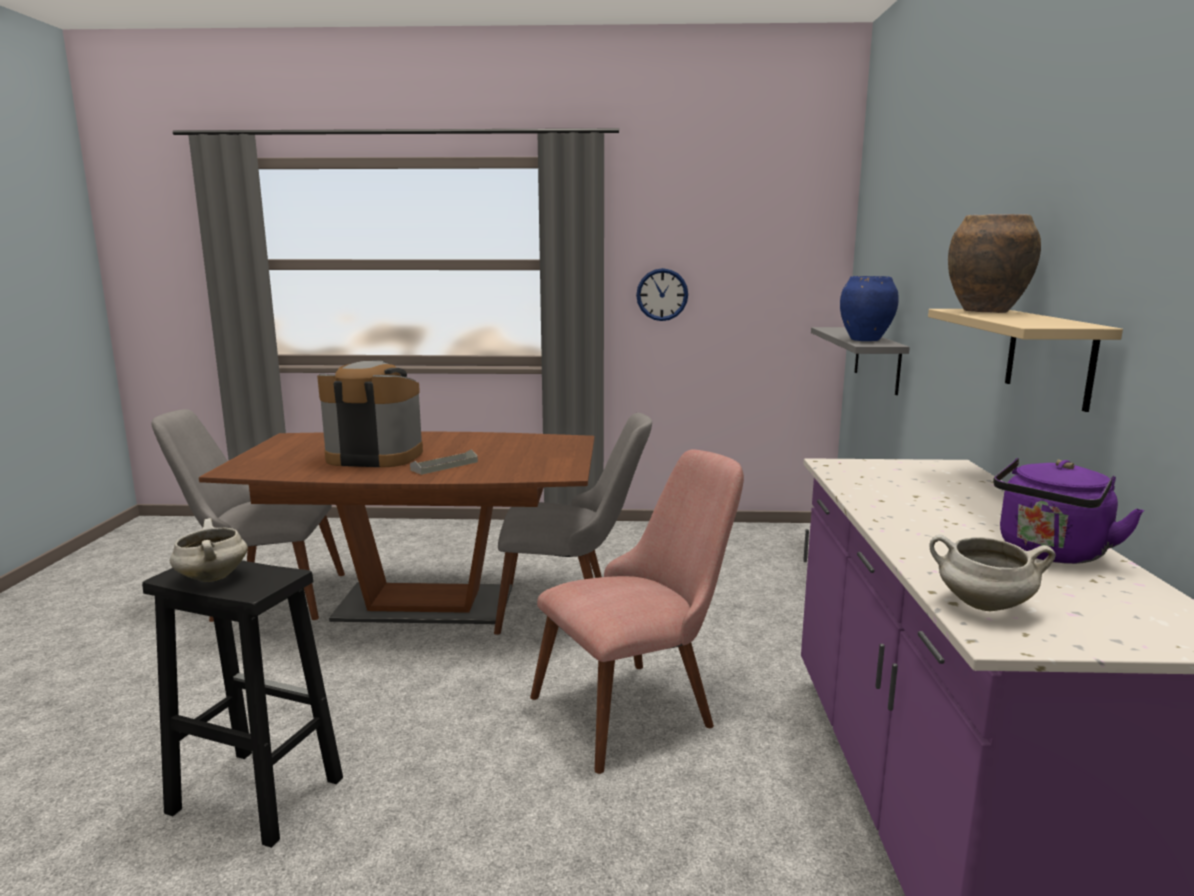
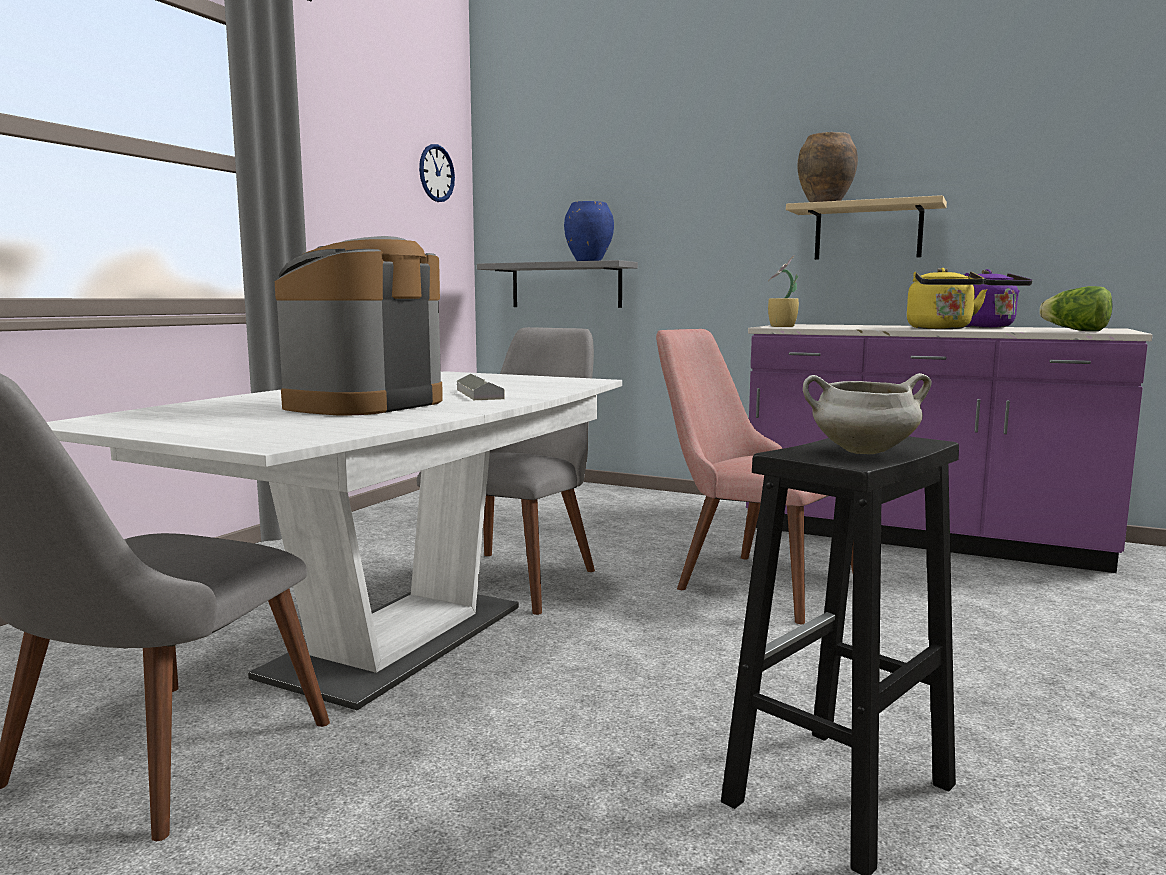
camera: 65 degrees left, 5 degrees down
(424, 605) = (397, 641): brown dining table -> white dining table
(640, 705) = (747, 581): pink chair -> pink chair turned 45 degrees counterclockwise
(662, 294) = (344, 221): wall clock -> wall clock (436, 173)
(841, 466) = (781, 326): none -> potted plant
(915, 530) = (941, 328): none -> yellow kettle
(982, 605) = (1075, 331): white cooking pot -> lettuce

